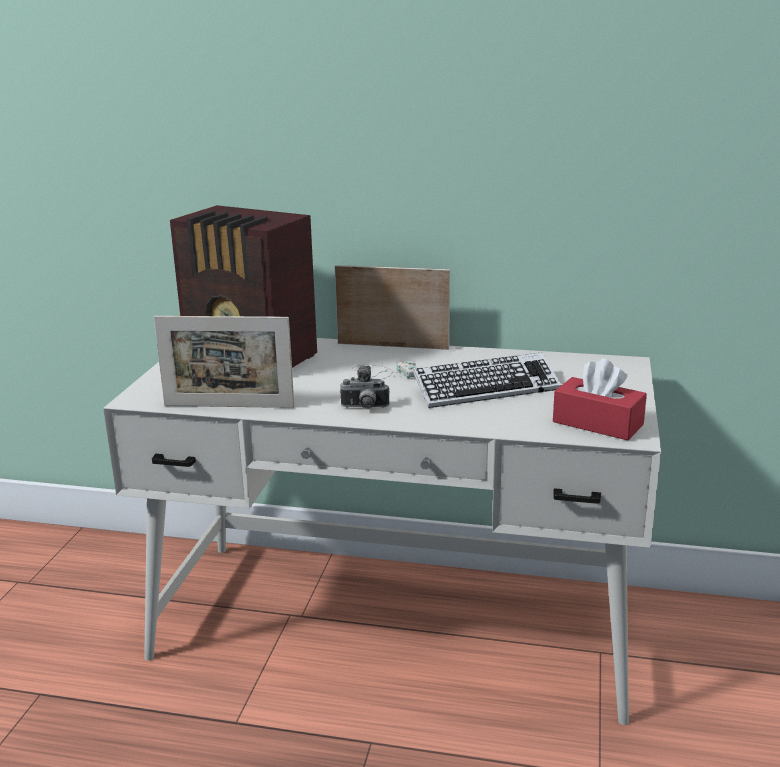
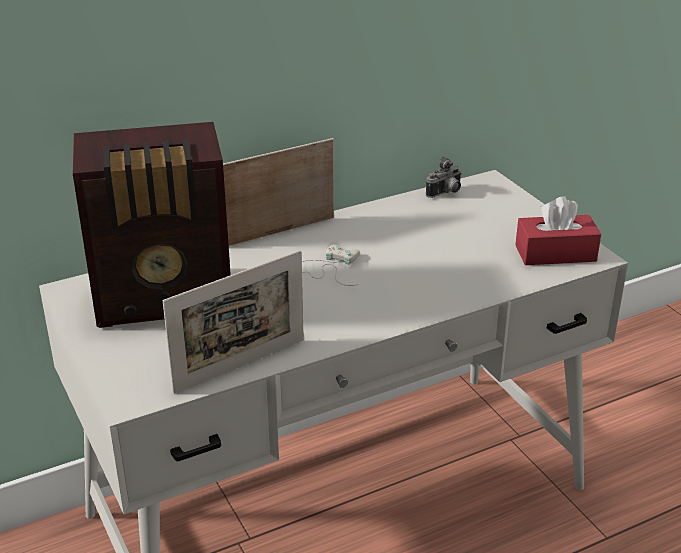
camera: 40 degrees left, 10 degrees up
(364, 408) = (365, 313): camera -> camera (445, 193)
(486, 389) = (429, 251): keyboard -> none

